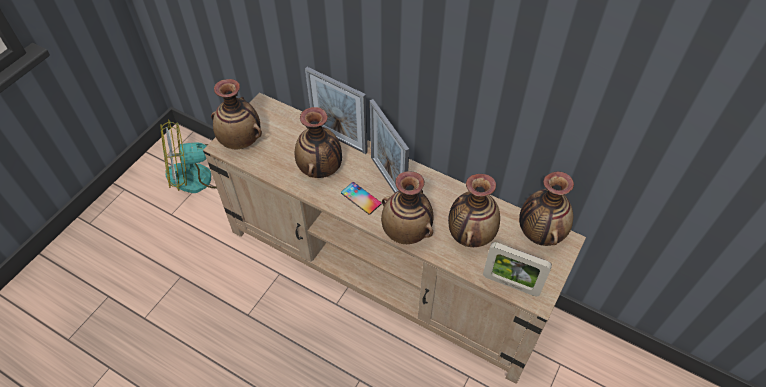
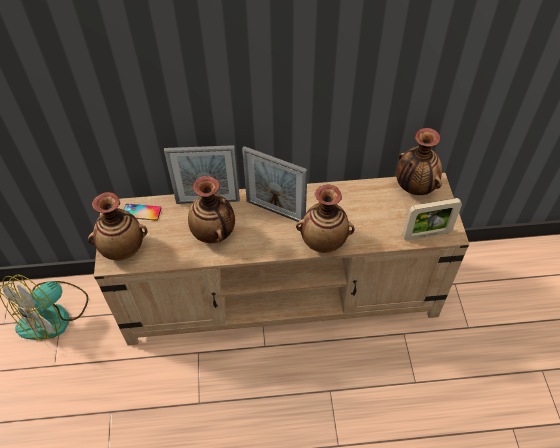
camera: 35 degrees left, 0 degrees up
(361, 198) = (267, 237): phone -> phone (141, 212)
(470, 234) = (369, 216): vase -> none

